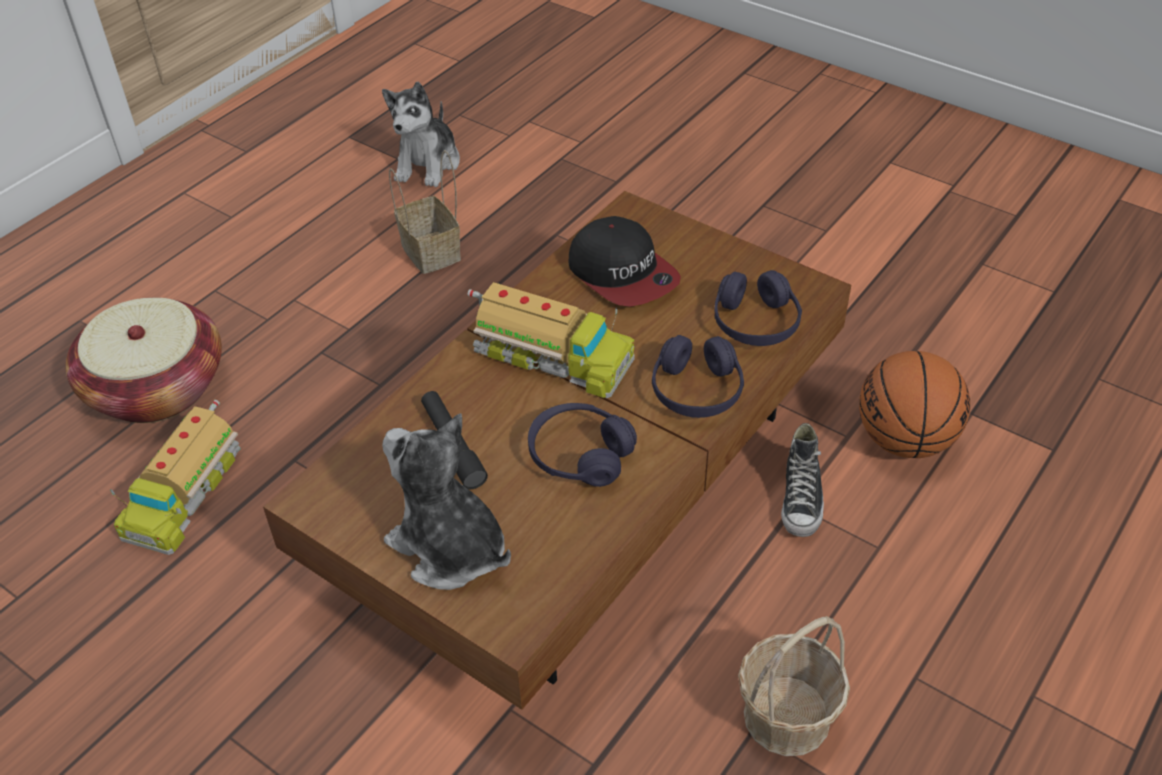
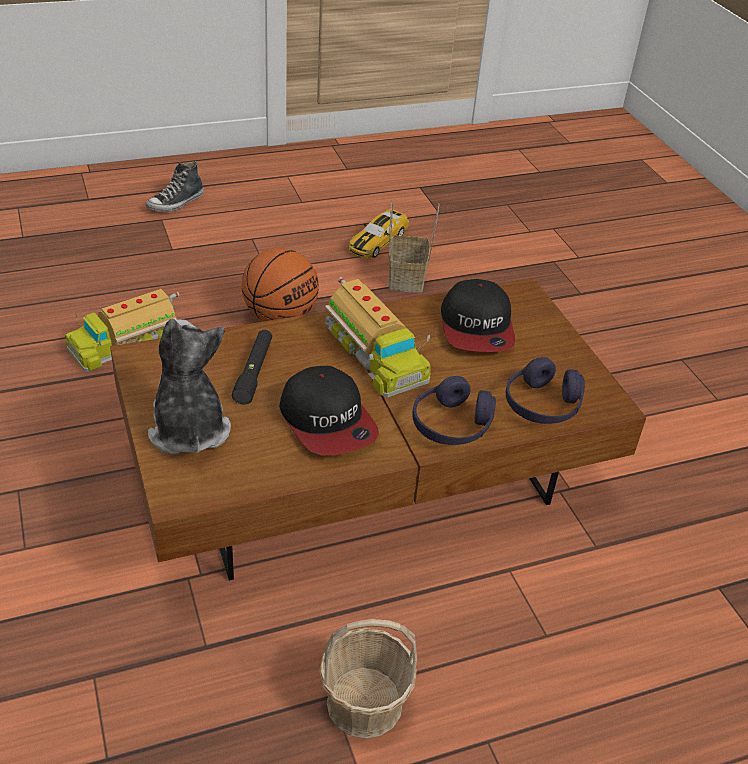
camera: 30 degrees right, 5 degrees down
(157, 388) = (166, 277): basket -> none
(361, 224) = (377, 241): none -> toy car
(428, 164) = (456, 225): plush toy -> none
(580, 455) = (328, 421): purple headphones -> cap
(801, 499) = (517, 568): shoe -> shoe (176, 203)
(904, 440) = (641, 574): basketball -> basketball (280, 317)

